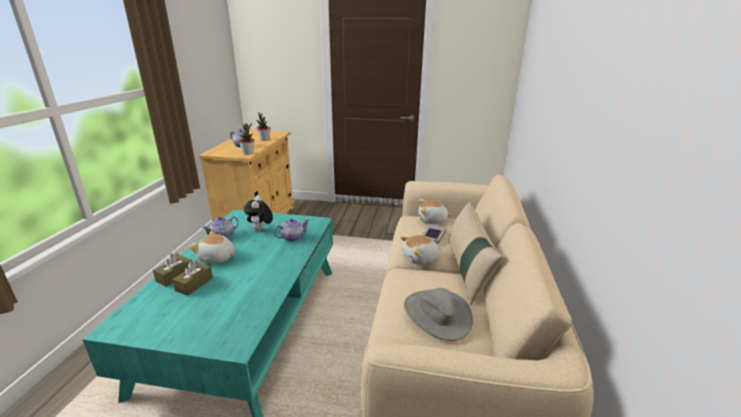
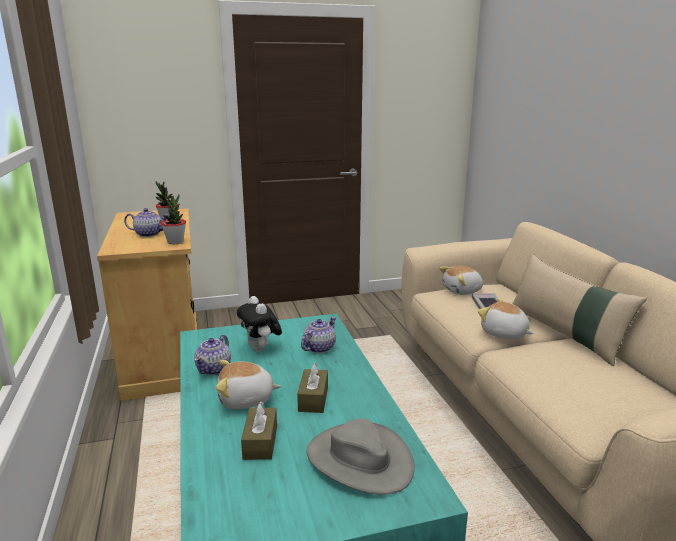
camera: 25 degrees left, 5 degrees down
(175, 276) = (214, 440): brown tissue box -> brown tissue box (313, 399)
(420, 258) = (504, 334): plush toy -> plush toy turned 90 degrees clockwise
(437, 314) = (601, 384): grey hat -> grey hat (359, 460)

